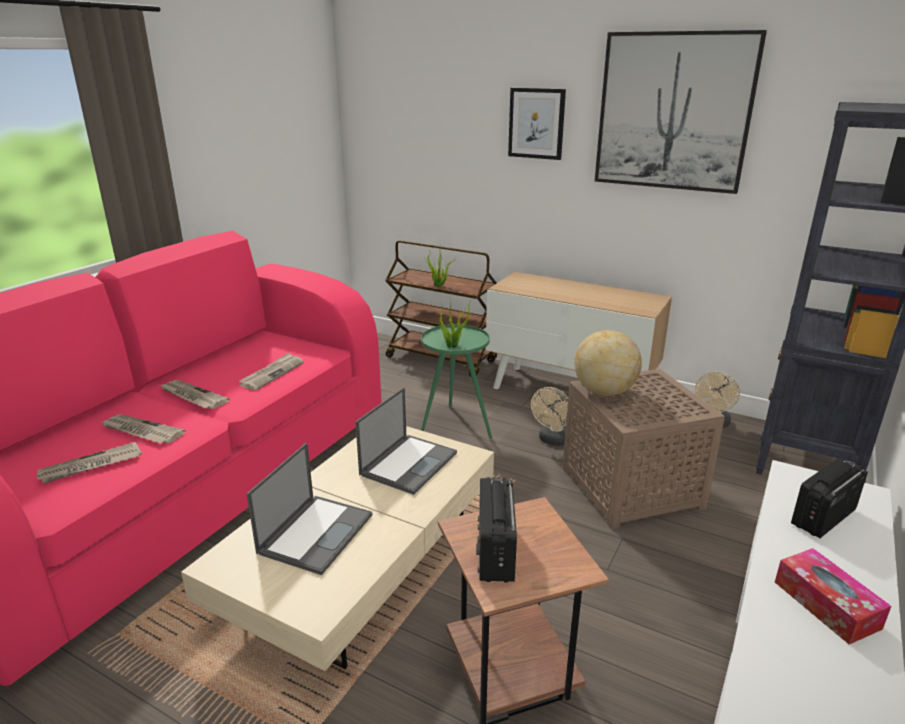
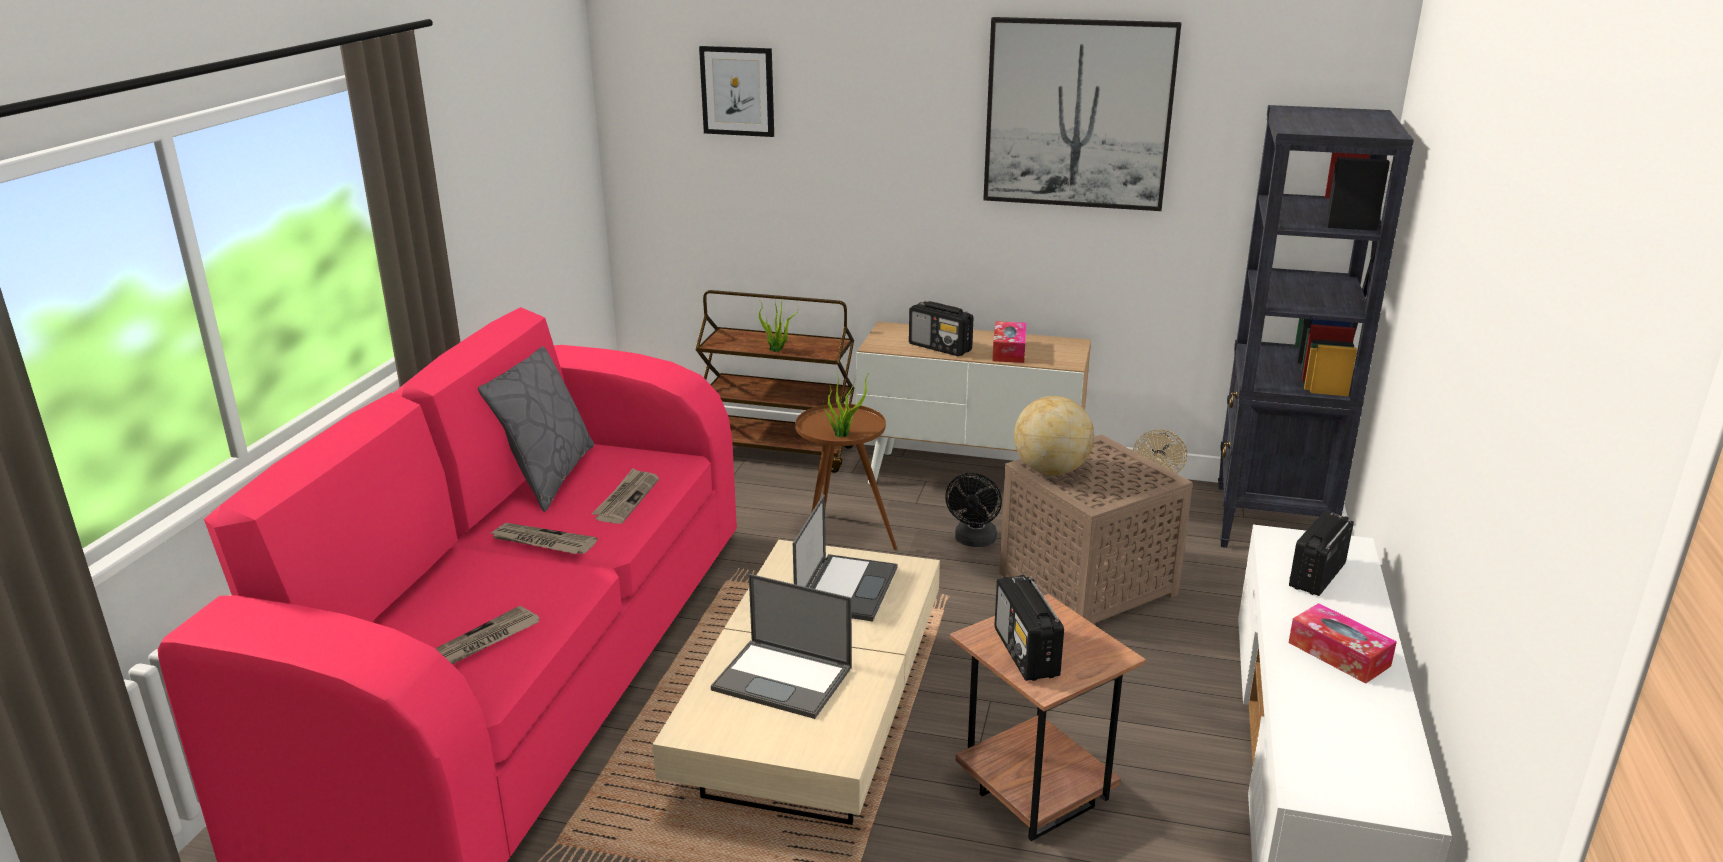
camera: 15 degrees left, 0 degrees up
(141, 431) = (512, 594): newspaper -> none
(233, 351) = (547, 476): none -> grey pillow
(316, 532) = (784, 678): laptop -> laptop turned 105 degrees clockwise
(455, 425) = (841, 538): green side table -> brown side table
(536, 123) = (899, 127): picture -> picture (737, 91)
(550, 292) = (940, 347): none -> radio
(553, 440) = (974, 541): beige fan -> black fan
(602, 298) = (1009, 351): none -> tissue box

